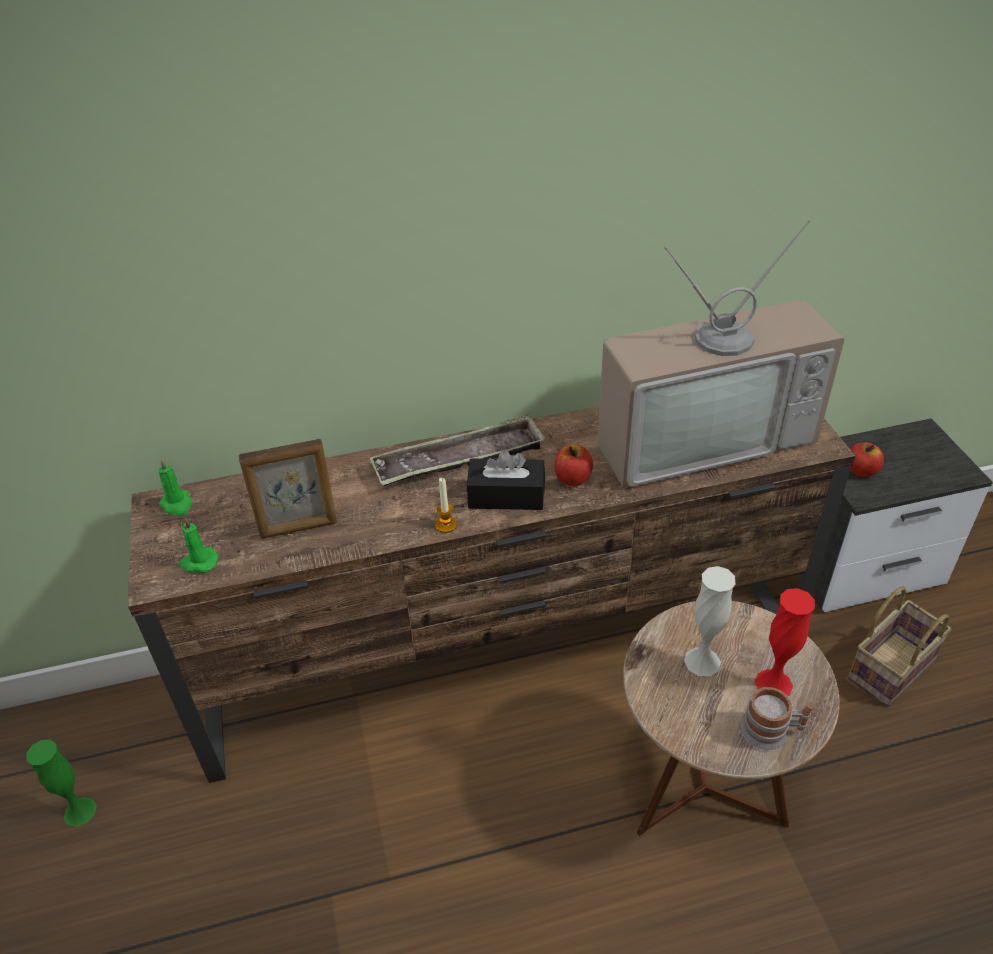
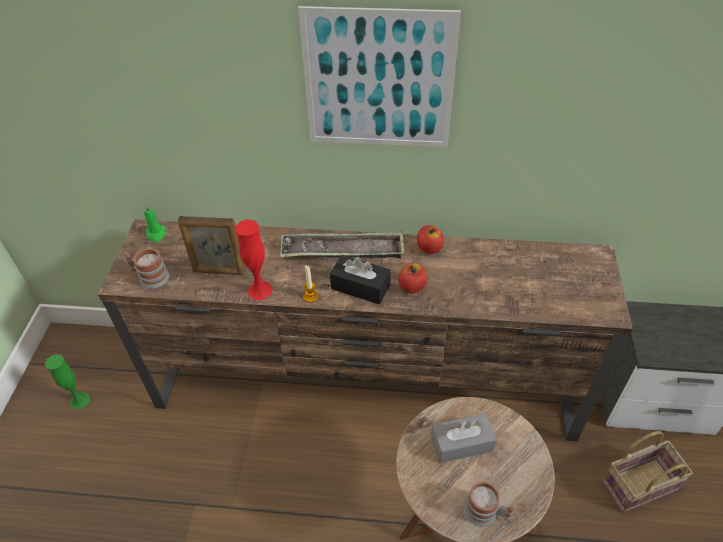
camera: 20 degrees right, 5 degrees up
(199, 562) = (150, 277): green candle -> mug
(481, 209) = (378, 81): none -> picture
(701, 434) = (522, 279): television -> none
(702, 661) = (461, 444): white vase -> grey tissue box
(773, 684) = (505, 478): red vase -> red vase (260, 290)
(861, 470) = (658, 334): apple -> apple (429, 248)

